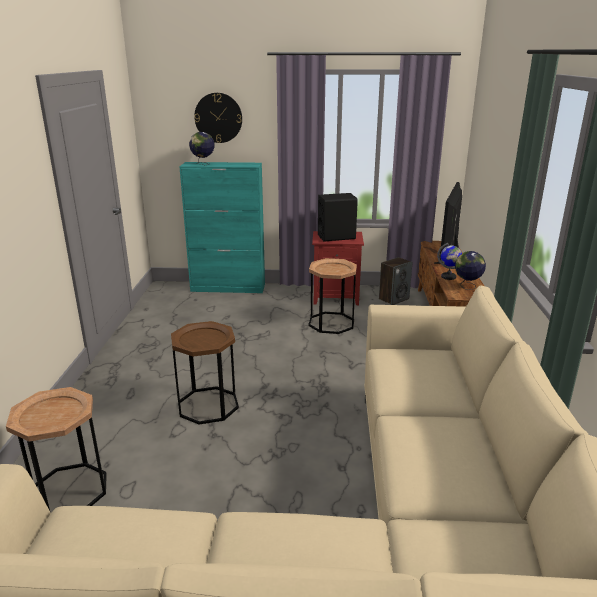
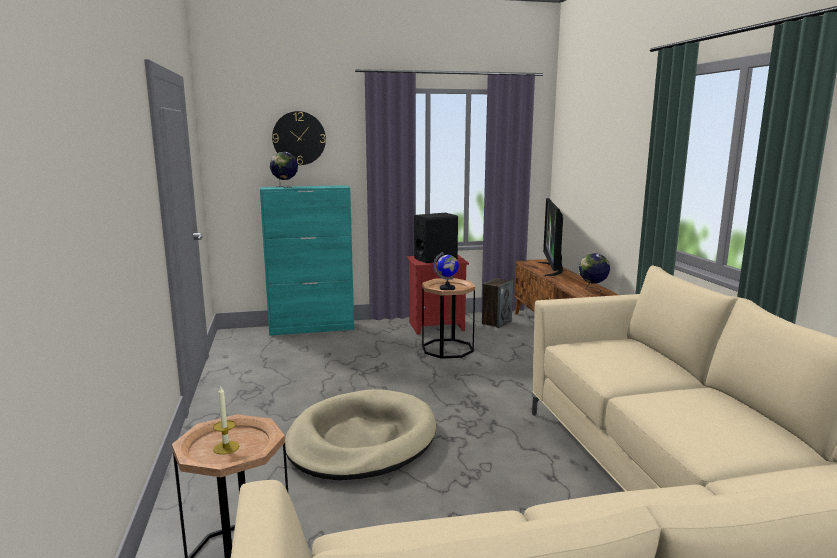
camera: 15 degrees left, 10 degrees down
(48, 415) = (226, 447): none -> candle
(208, 405) = (361, 440): brown side table -> beige dog bed
(448, 277) = (568, 285): globe -> globe (447, 288)

